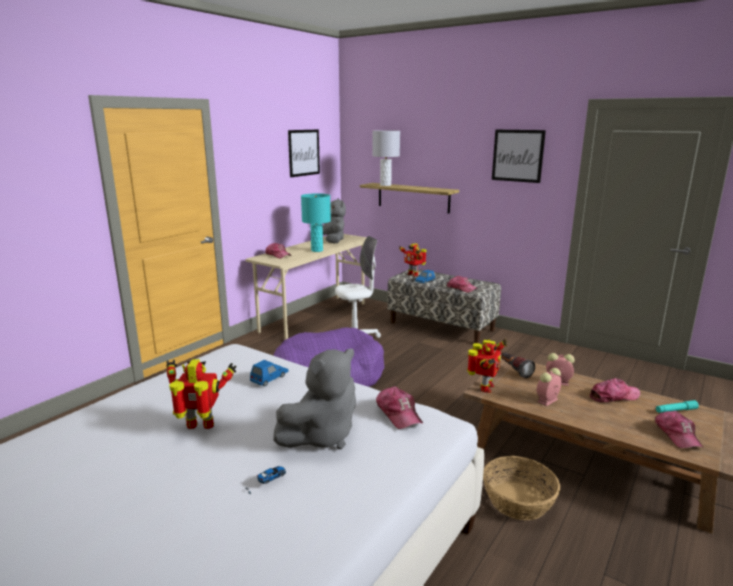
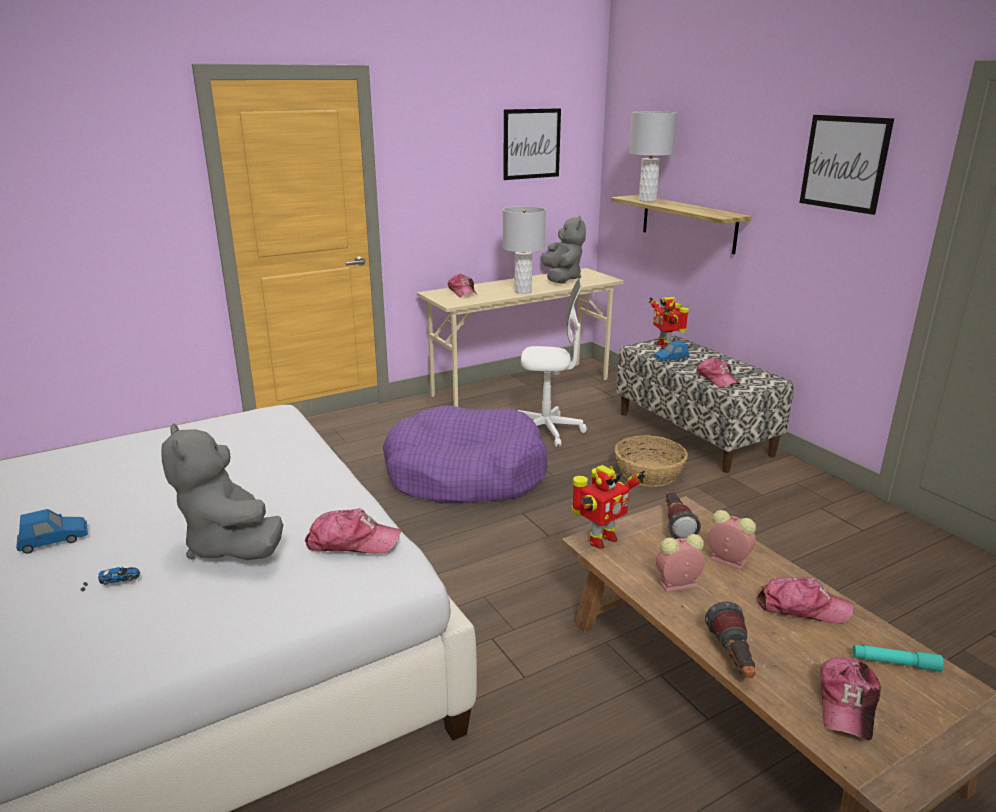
camera: 25 degrees right, 5 degrees up
(201, 427) = (132, 498): toy robot -> none
(269, 378) = (267, 457): blue toy car -> blue toy car (54, 540)
(317, 250) = (522, 291): turquoise table lamp -> grey table lamp
(321, 436) = (231, 545): grey plush toy -> grey plush toy turned 75 degrees clockwise
(398, 413) = (352, 542): cap -> cap turned 90 degrees counterclockwise
(518, 500) = (568, 720): basket -> basket (649, 473)
(610, 429) = (732, 659): none -> flashlight

